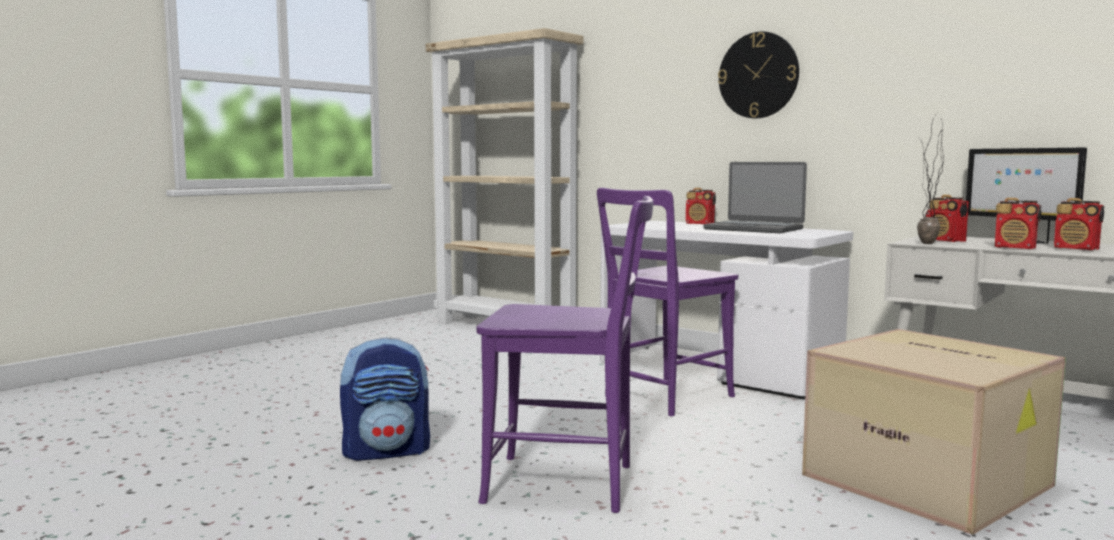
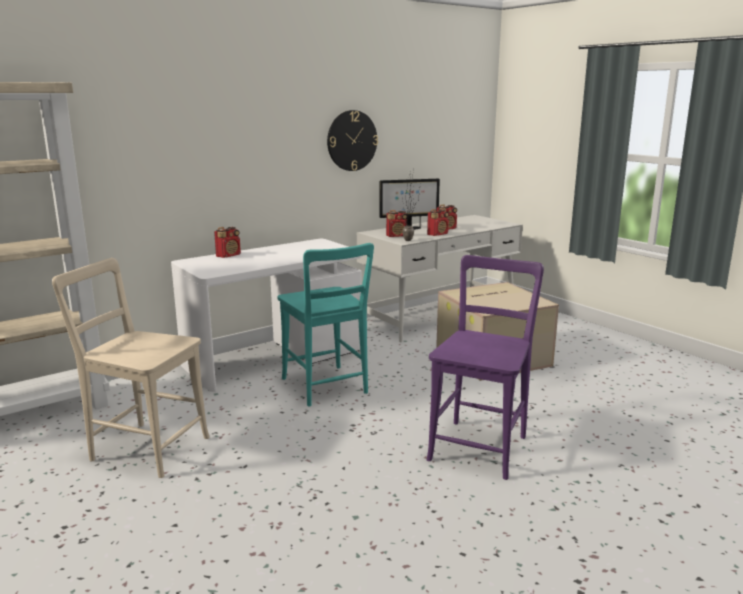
camera: 75 degrees left, 10 degrees up
(387, 451) = (393, 512): backpack -> none
(476, 361) = (145, 447): none -> beige chair
(663, 398) = (326, 388): purple chair -> turquoise chair
(754, 229) = (286, 251): laptop -> none
(758, 75) = (244, 132): wall clock -> wall clock (352, 140)

